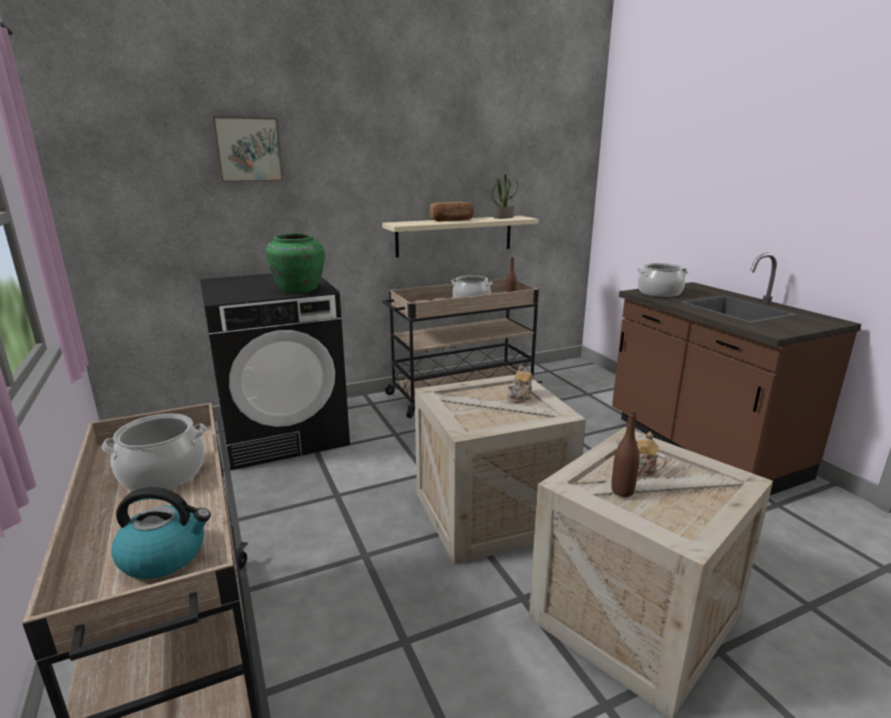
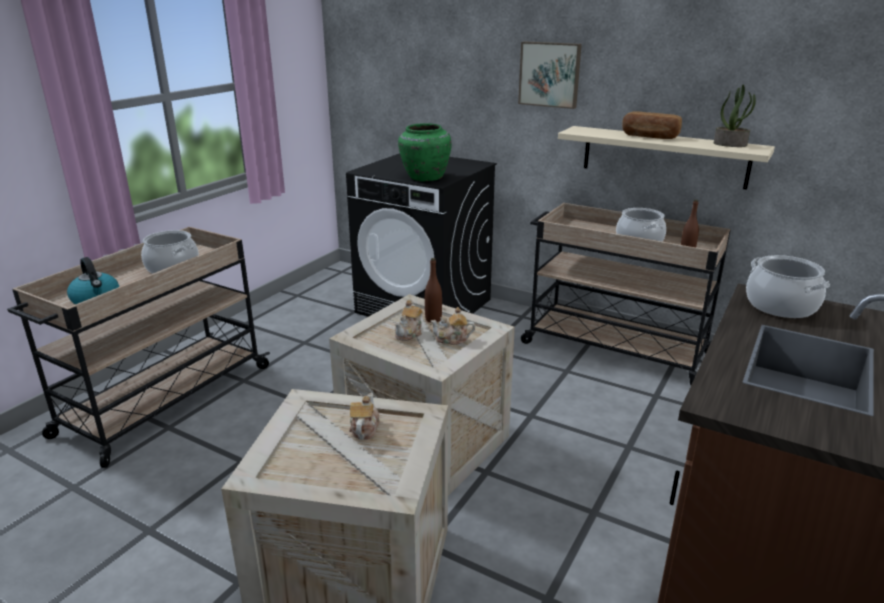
camera: 55 degrees right, 5 degrees up
(248, 149) = (455, 38): picture -> picture (550, 74)
(489, 408) = (409, 333): none -> teapot
(622, 491) = (314, 429): brown bottle -> brown bottle (433, 319)

